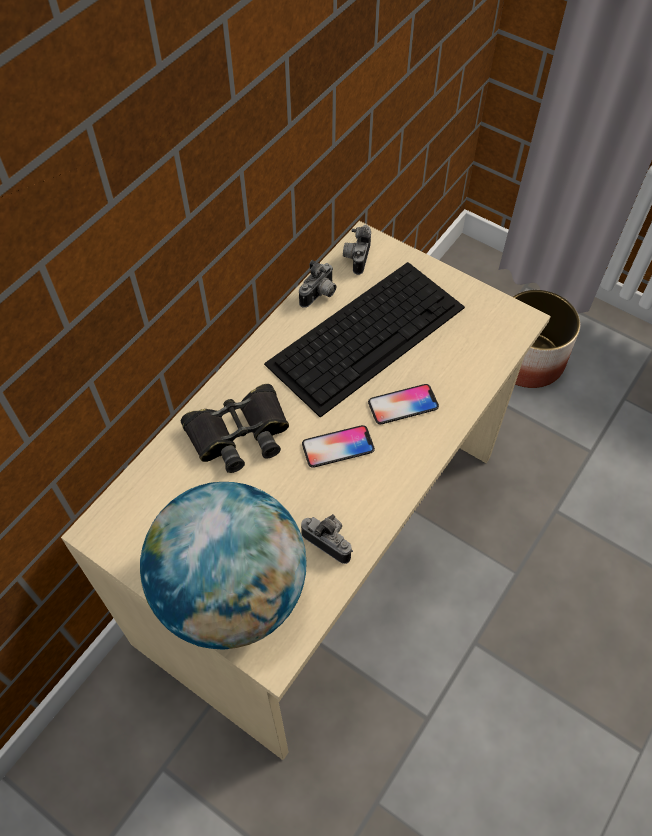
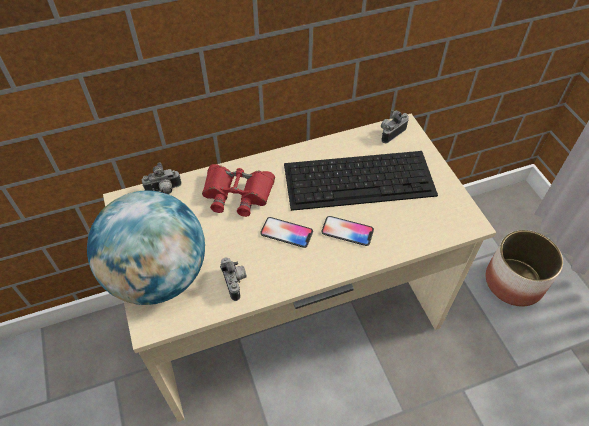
camera: 35 degrees right, 5 degrees down
(239, 433) = (237, 193): black binoculars -> red binoculars
(320, 295) = (349, 143): camera -> camera (164, 190)

